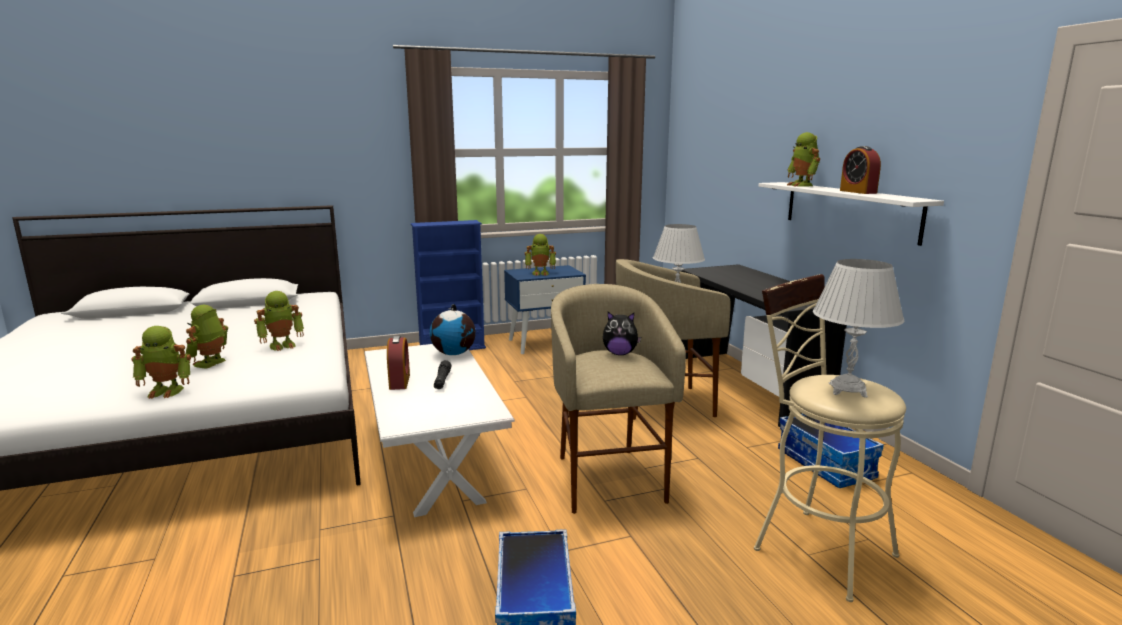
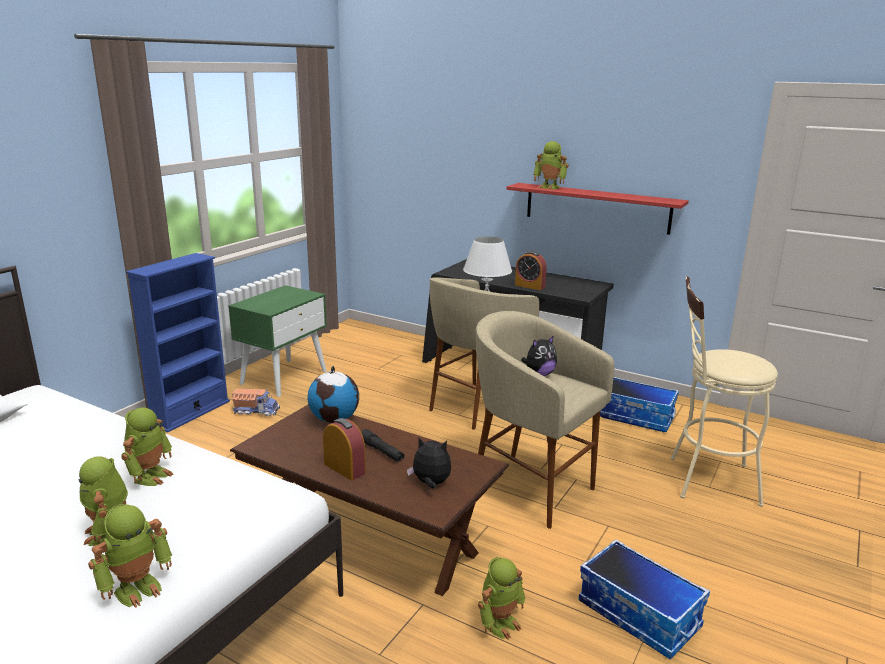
camera: 40 degrees left, 5 degrees up
(431, 409) = (431, 484): none -> plush toy
(433, 458) = (369, 536): white coffee table -> brown coffee table
(492, 358) = (256, 411): none -> toy truck
(540, 273) = (278, 301): toy robot -> toy robot (500, 622)
(545, 343) = (284, 377): blue nightstand -> green nightstand
(847, 390) = (739, 361): white table lamp -> none
(849, 210) = (596, 208): white shelf -> red shelf
(858, 192) = (613, 194): alarm clock -> alarm clock (530, 286)

